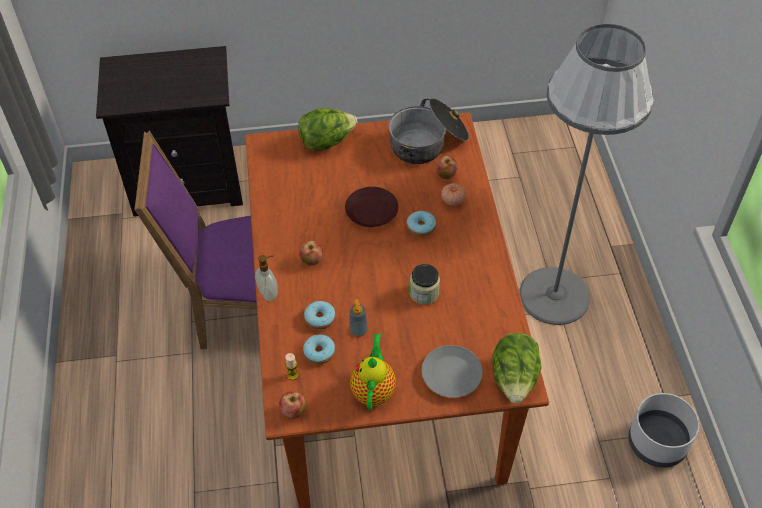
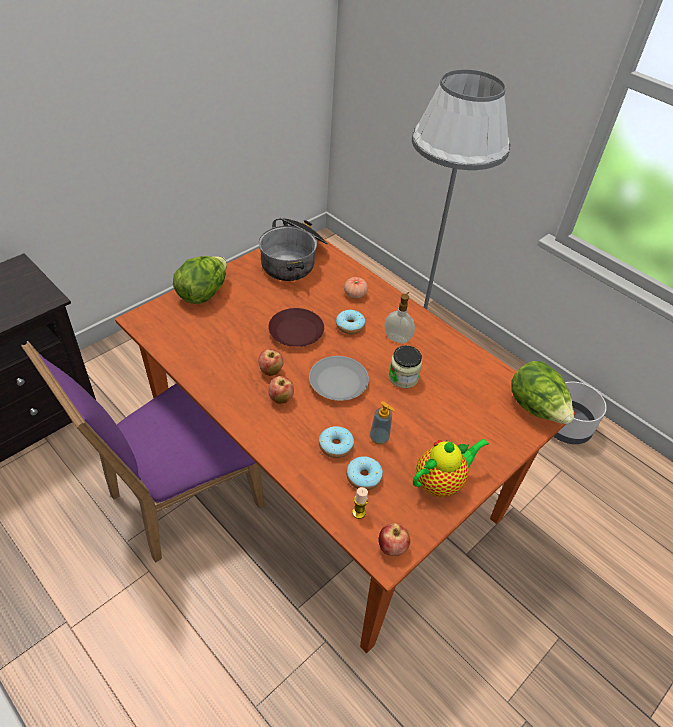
camera: 40 degrees left, 5 degrees down
(269, 293) = (266, 449): soap dispenser -> soap dispenser (397, 338)
(373, 390) = (441, 482): teapot -> teapot turned 90 degrees clockwise
(445, 175) = (331, 278): apple -> apple (270, 371)
(451, 375) = (488, 432): grey plate -> grey plate (338, 383)

